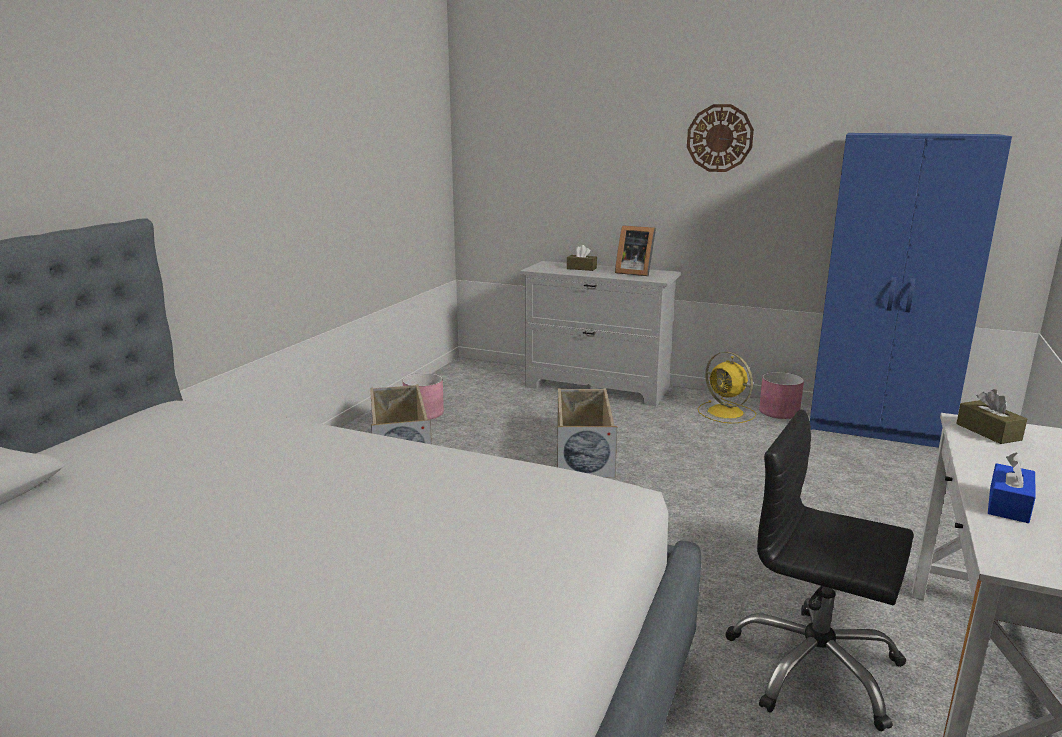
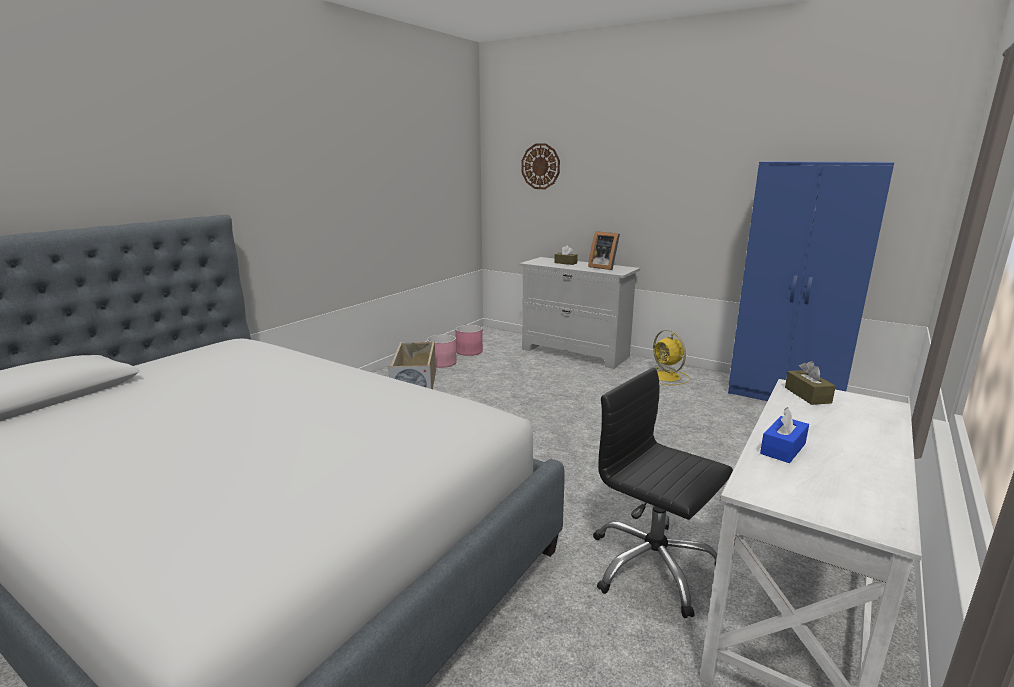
camera: 10 degrees right, 0 degrees up
(583, 452) = (544, 398): beige storage box -> none
(719, 138) = (671, 165): wall clock -> wall clock (540, 166)
(779, 411) = (709, 378): pink planter -> pink planter (469, 351)

